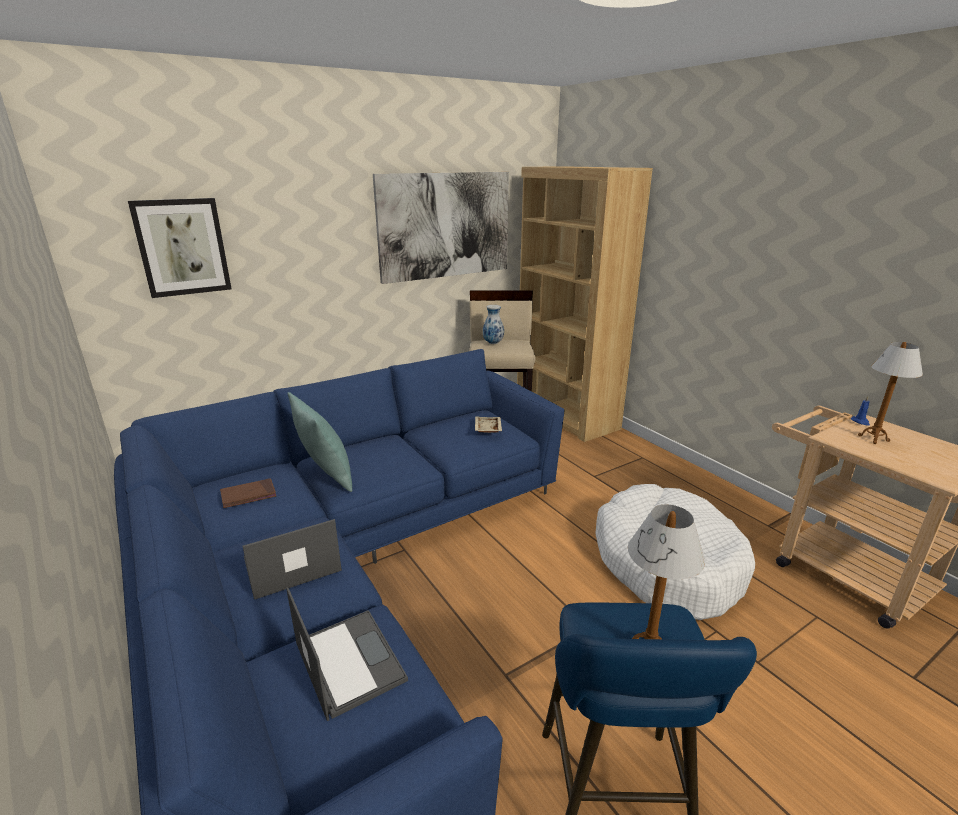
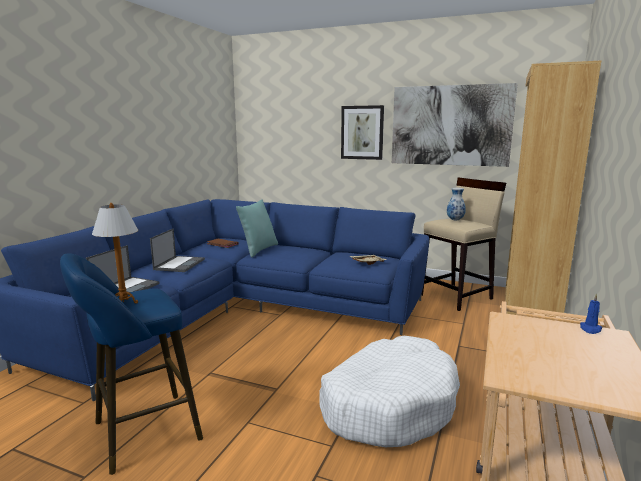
camera: 55 degrees right, 10 degrees down
(182, 247) = (283, 127): picture -> picture (362, 132)
(291, 566) = (179, 264): laptop -> laptop turned 75 degrees clockwise
(873, 438) = (554, 338): table lamp -> none

